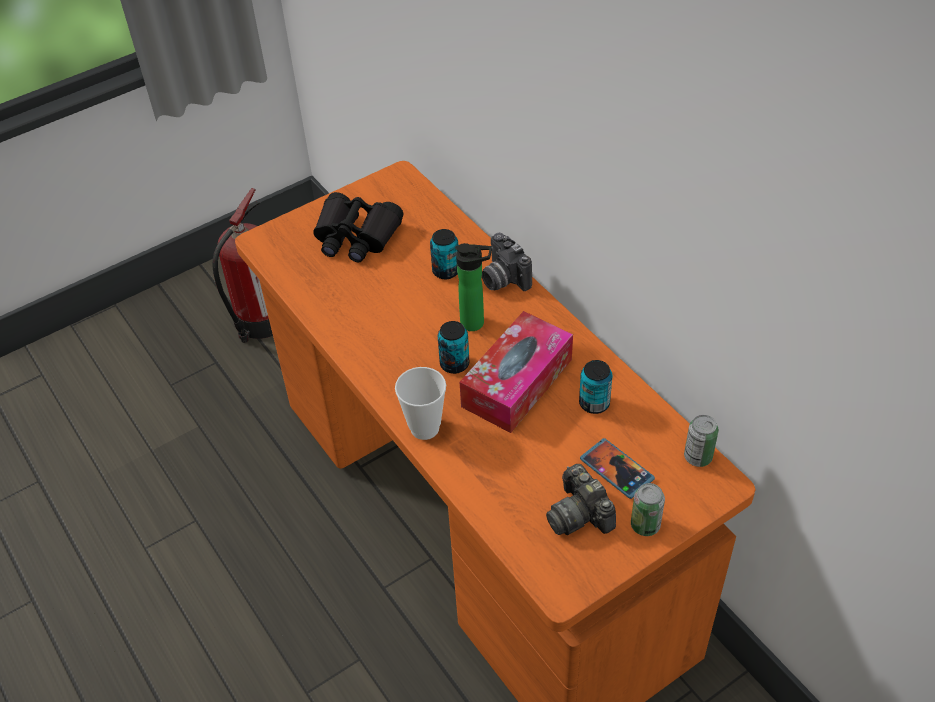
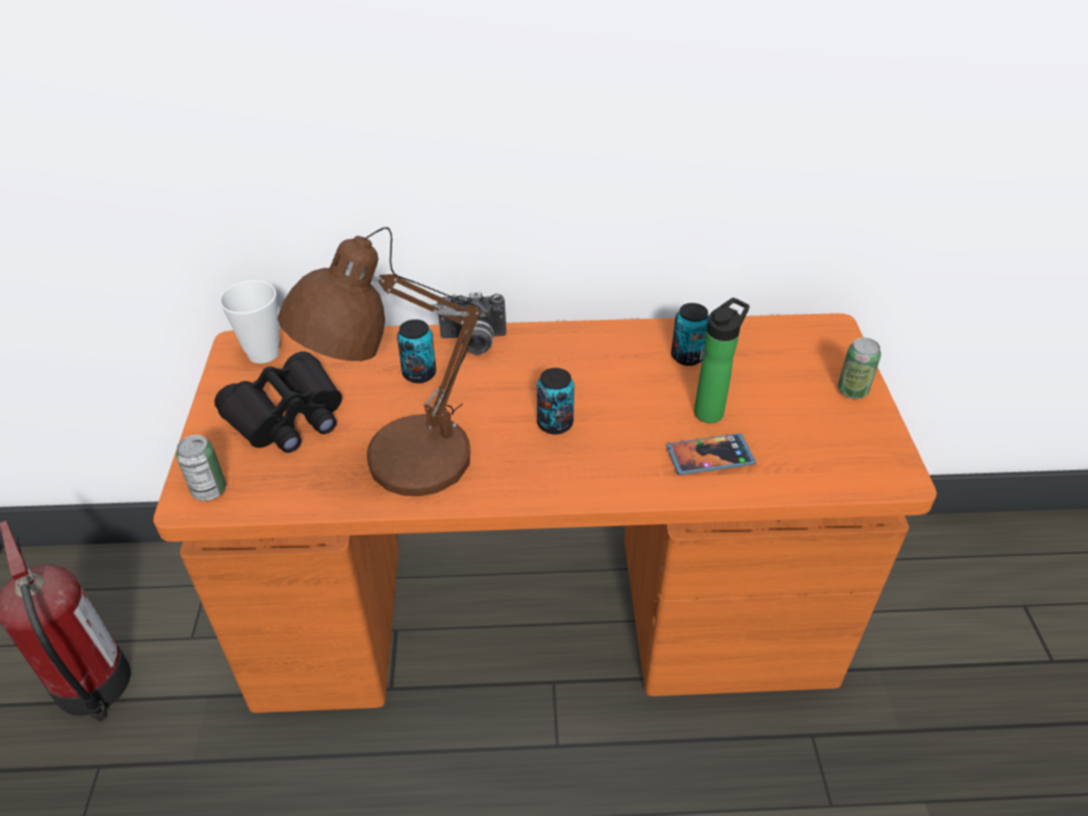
camera: 60 degrees left, 5 degrees down
(359, 311) = (405, 463): none -> brown table lamp
(424, 428) = (624, 484): cup -> cup (263, 353)
(476, 323) = (514, 384): bottle -> bottle (711, 410)
(517, 383) = (619, 392): tissue box -> none
(579, 514) = (814, 424): camera -> none
(616, 470) = (776, 378): phone -> phone (709, 456)
(698, 457) = (795, 327): can -> can (209, 490)

